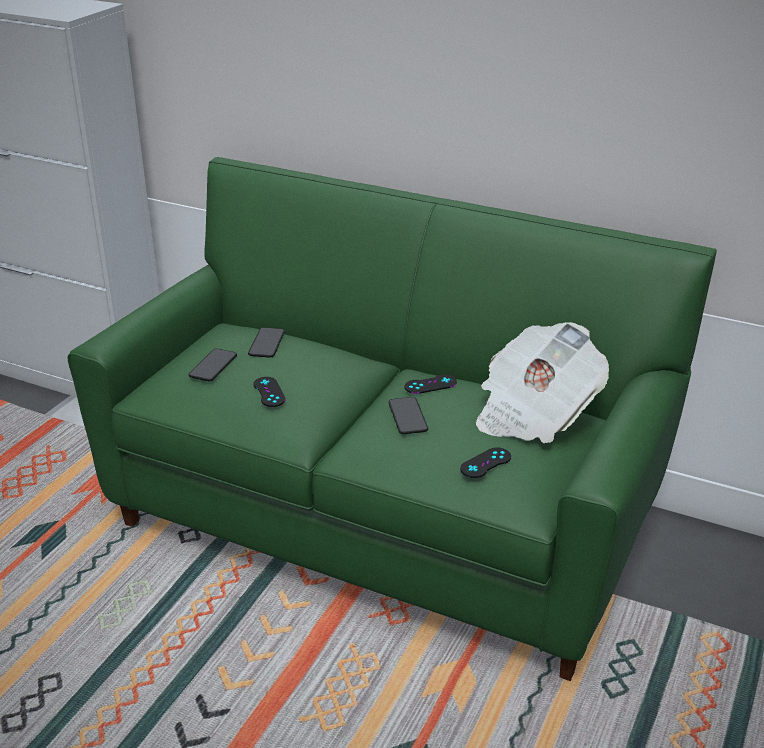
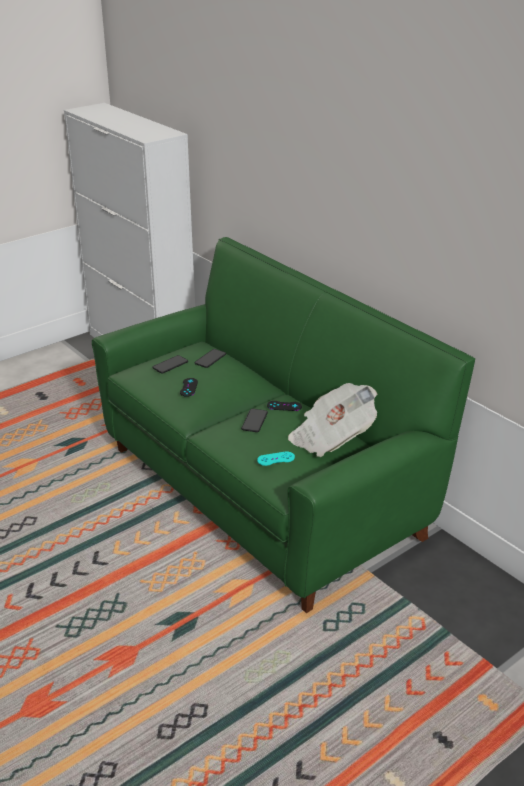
camera: 25 degrees right, 0 degrees up
(485, 463) = (276, 459): black game controller -> turquoise game controller

